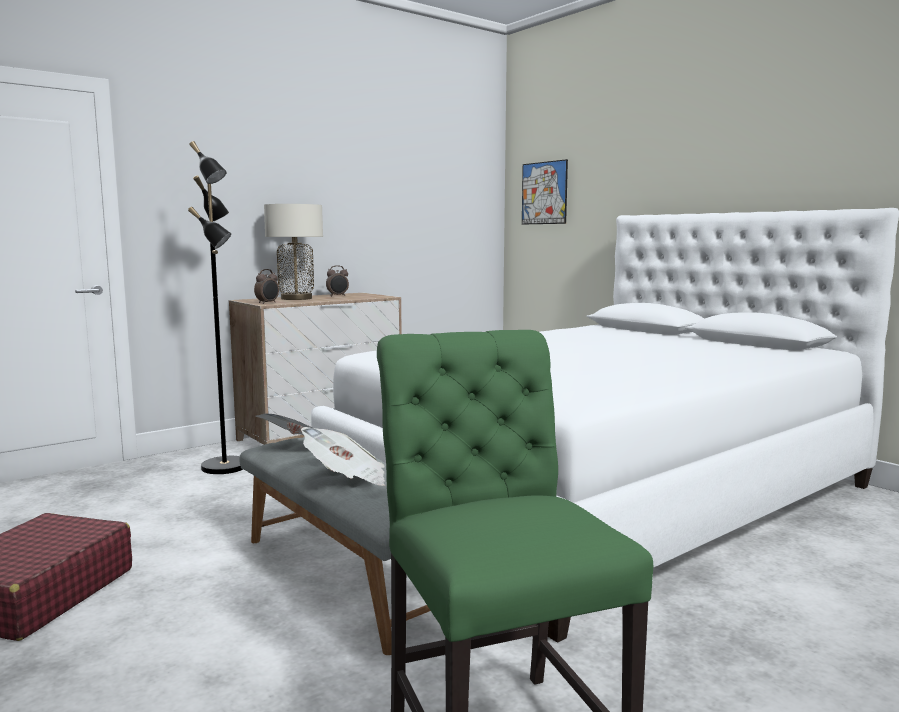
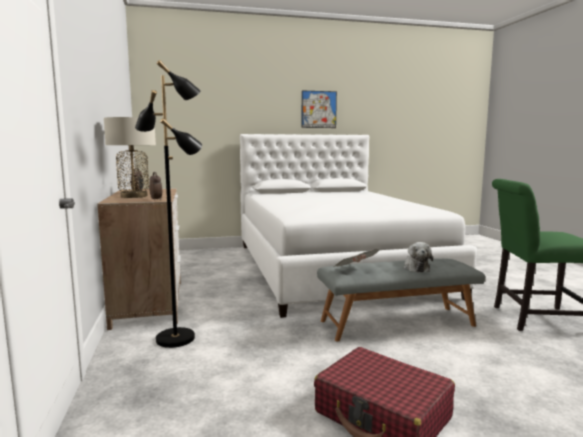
camera: 65 degrees left, 0 degrees up
(346, 478) = (415, 268): newspaper -> plush toy
(544, 193) = (173, 117): picture -> picture (319, 109)

